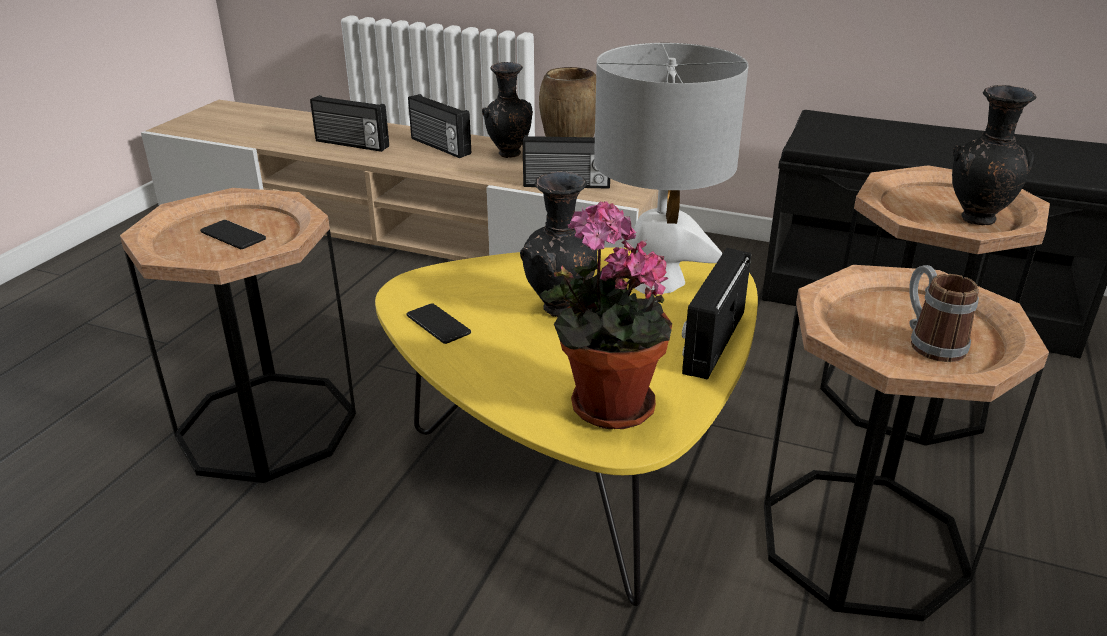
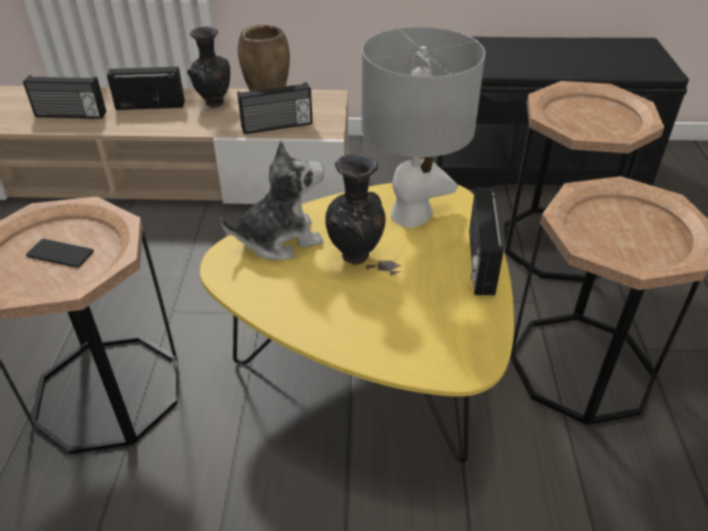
camera: 20 degrees left, 10 degrees up
(438, 324) = (269, 293): phone -> none
(439, 146) = (150, 105): radio -> radio turned 150 degrees clockwise
(484, 278) = (280, 239): none -> plush toy
(604, 406) = (437, 339): potted plant -> none
(929, 342) = (642, 238): mug -> none
(976, 220) = (613, 124): black vase -> none

